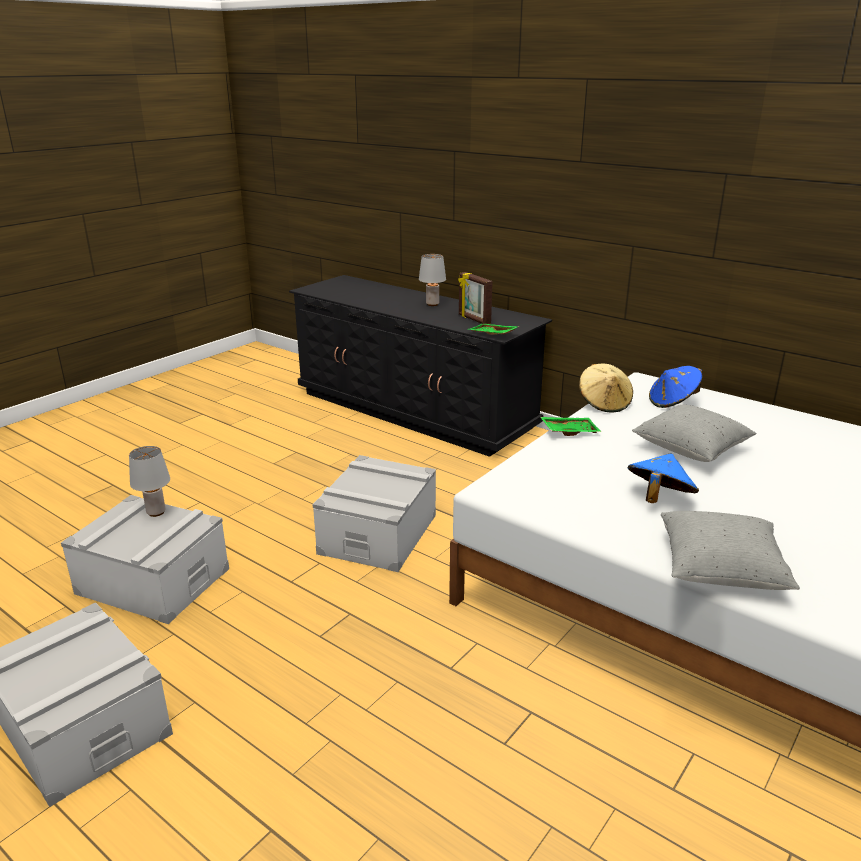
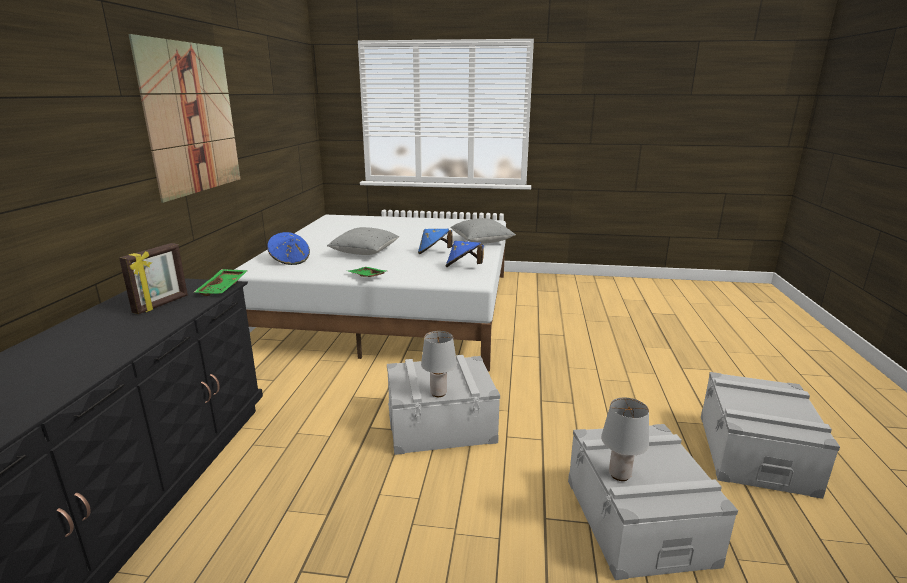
camera: 120 degrees left, 5 degrees down
(432, 304) = (76, 339): grey table lamp -> grey table lamp (438, 393)
(559, 500) = (463, 267): none -> blue hat
(604, 404) = (306, 274): beige hat -> none
(668, 196) = (193, 118): none -> picture

